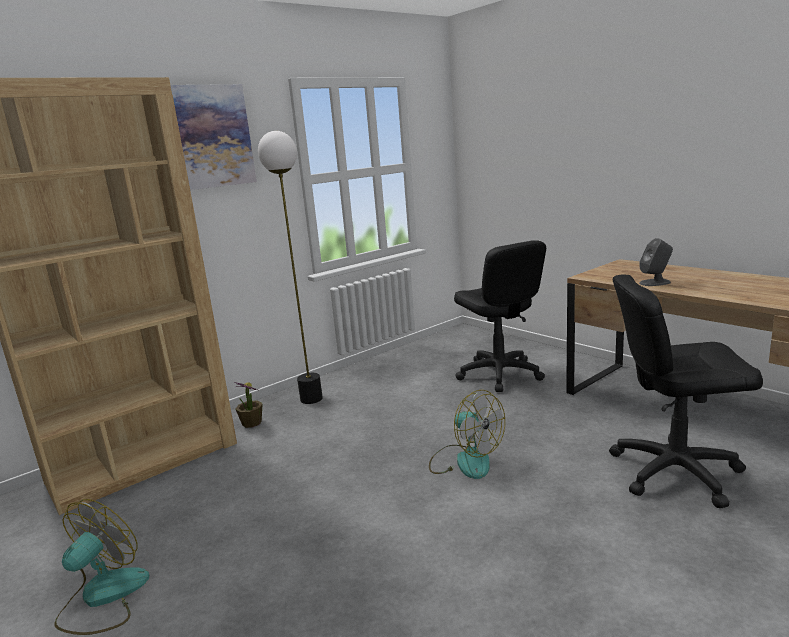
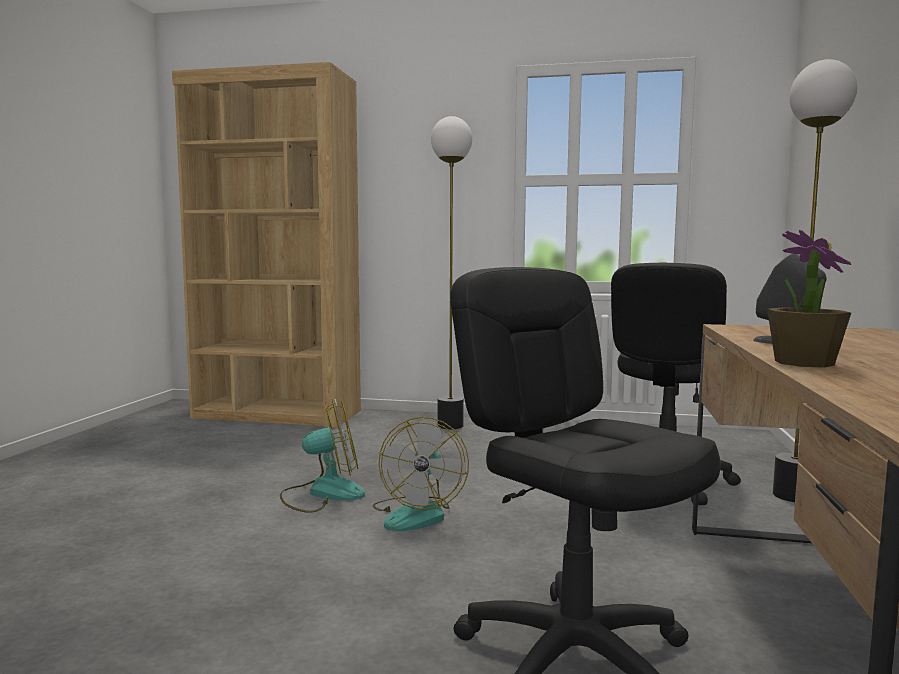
camera: 50 degrees right, 10 degrees down
(102, 598) = (101, 456): fan -> fan (323, 493)
(213, 136) = (419, 128): picture -> none
(251, 423) = (376, 422): potted plant -> potted plant (803, 362)
(552, 356) = (793, 496): none -> floor lamp

